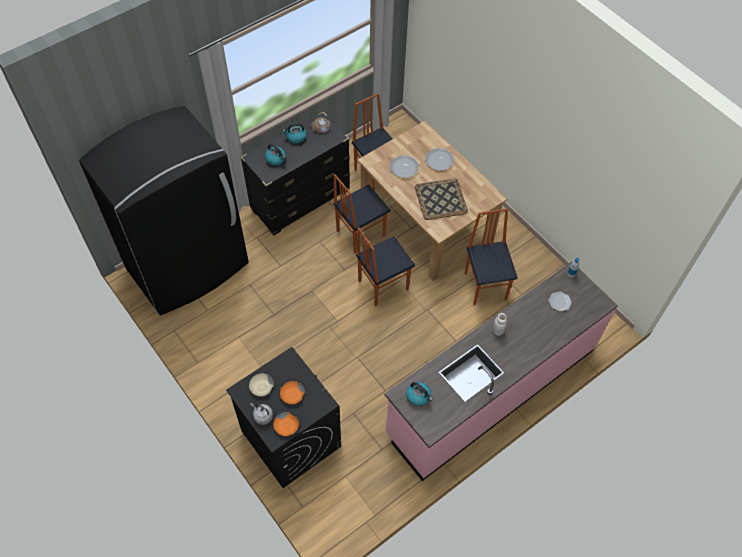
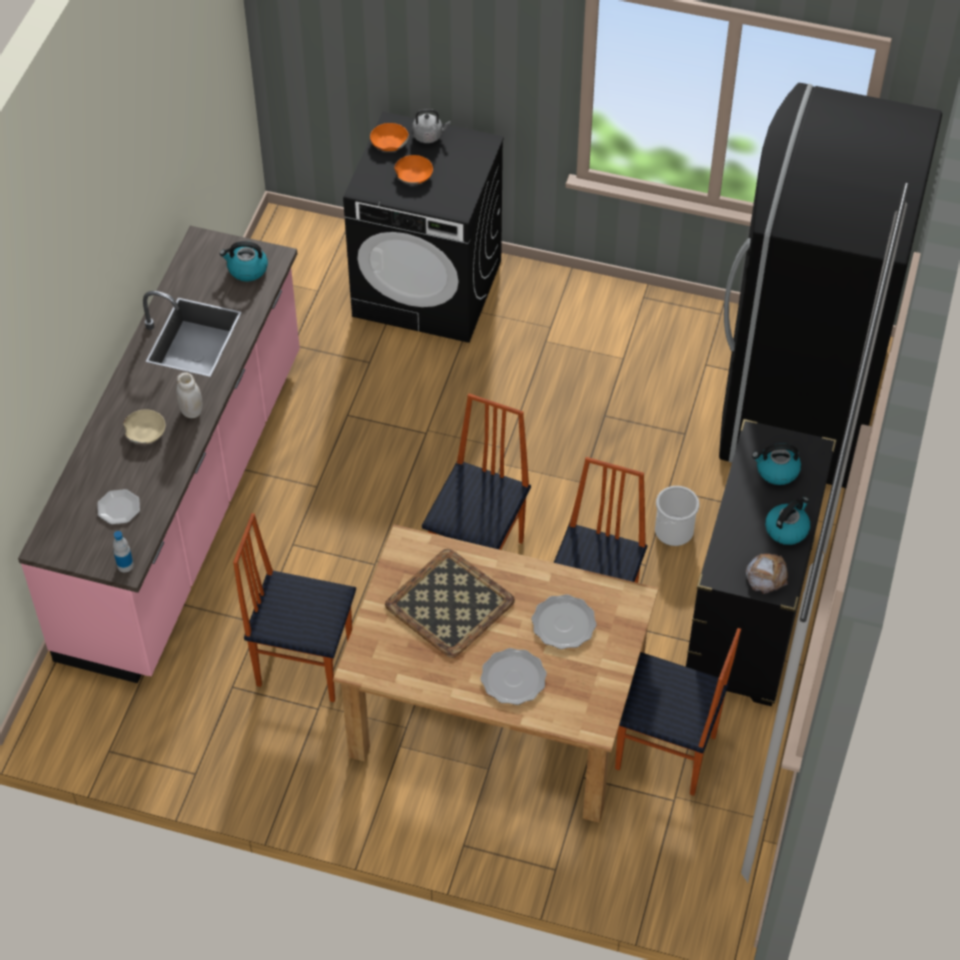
camera: 145 degrees right, 5 degrees down
(261, 387) = (461, 161): beige bowl -> beige bowl (145, 431)
(295, 247) = (674, 531): none -> bucket
(486, 286) = (304, 663): chair -> chair turned 150 degrees clockwise

